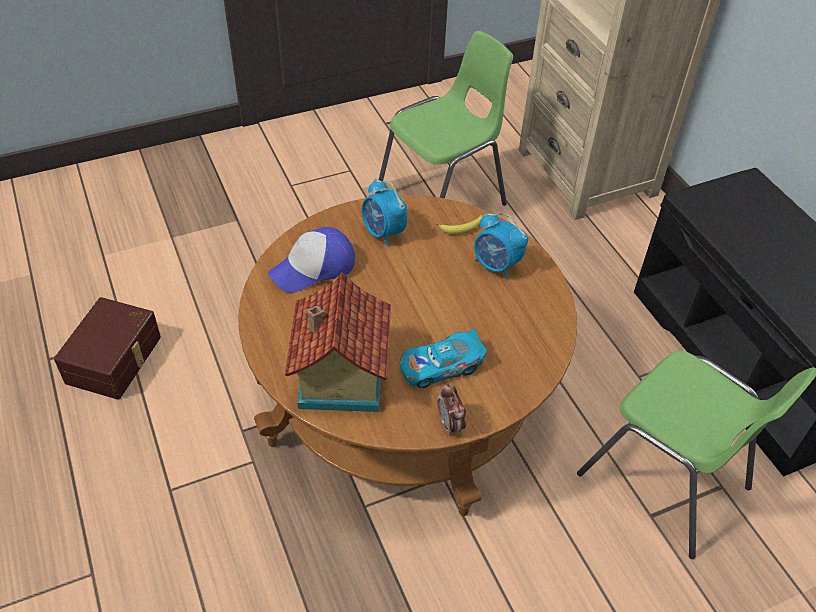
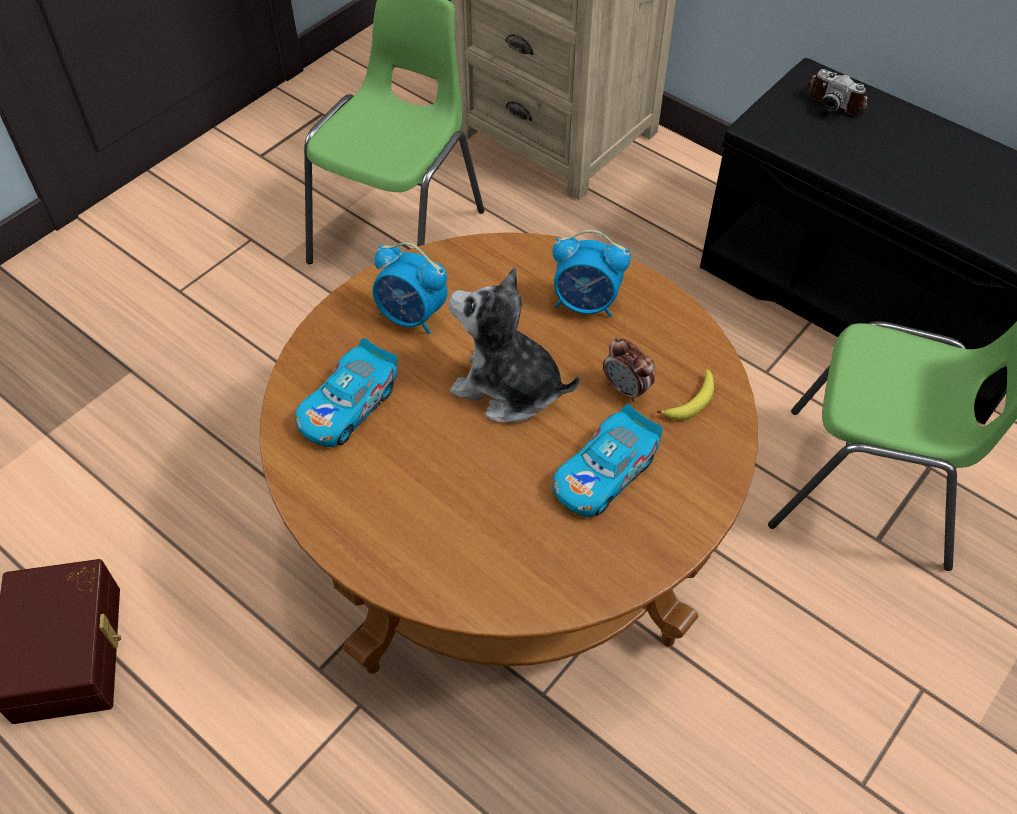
camera: 25 degrees left, 5 degrees up
(313, 268) = (348, 406): cap -> toy car
(338, 378) = (483, 550): toy house -> none
(414, 295) = (508, 388): none -> plush toy
(450, 424) = (666, 548): alarm clock -> alarm clock (626, 389)
(462, 228) = (510, 269): banana -> banana (691, 401)
(760, 201) = (837, 98): none -> camera

